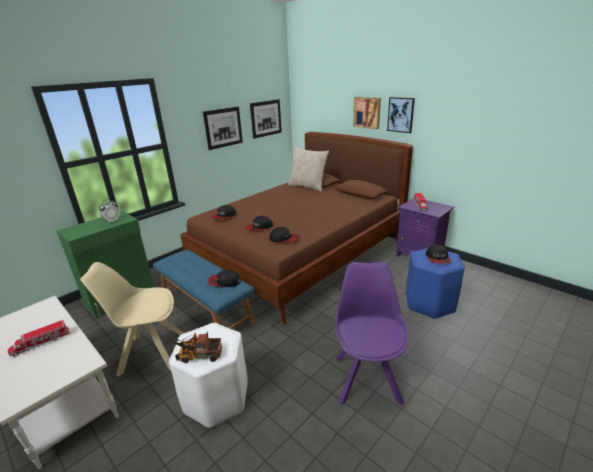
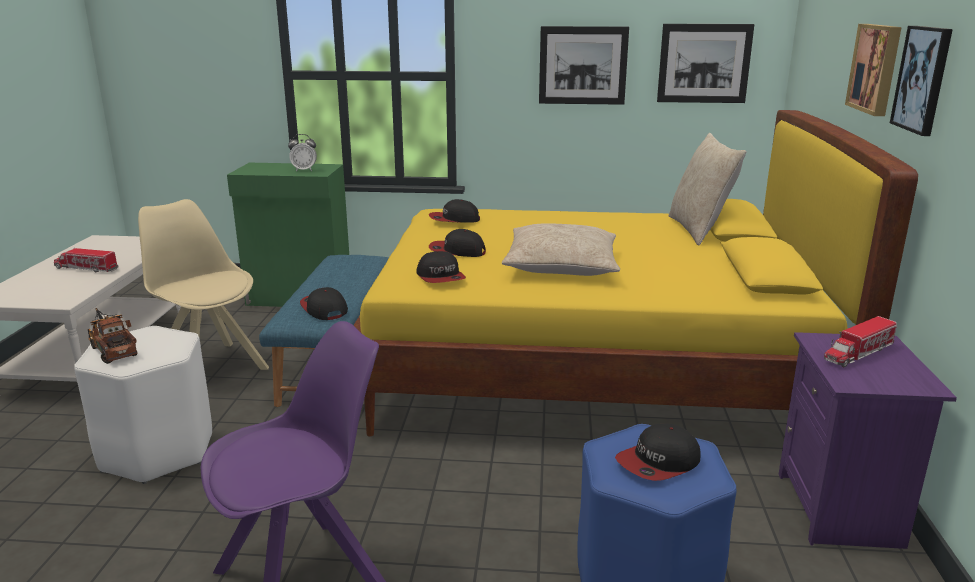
camera: 50 degrees right, 5 degrees down
(300, 256) = (591, 369): brown bed -> yellow bed
(305, 215) = (561, 265): none -> beige pillow

